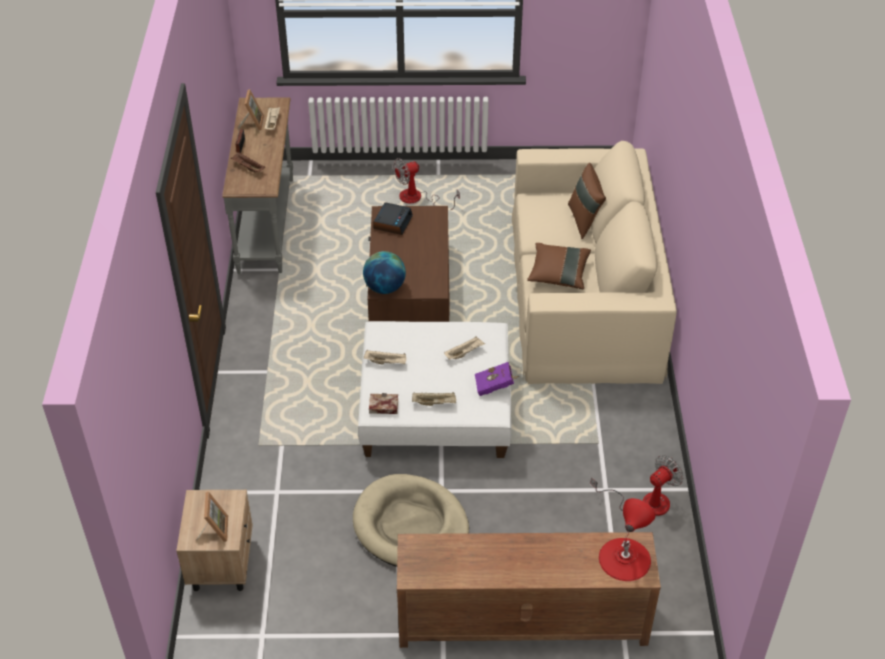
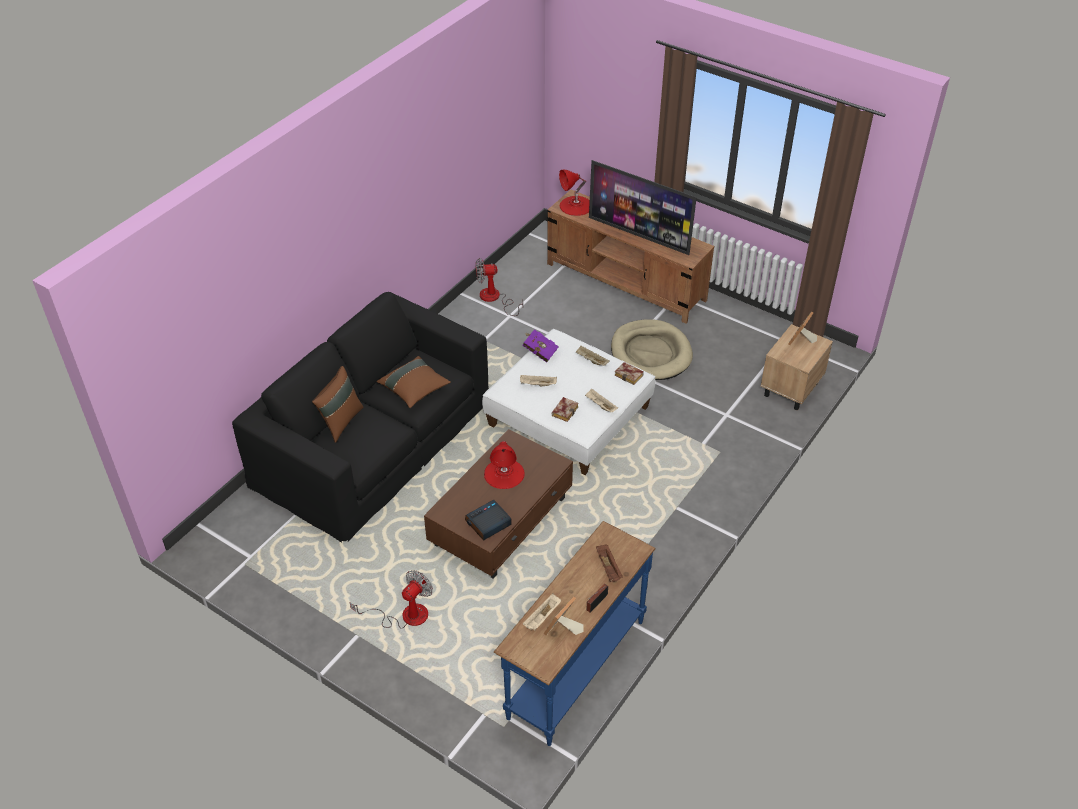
camera: 145 degrees left, 0 degrees up
(267, 225) = (574, 668): grey console table -> blue console table
(384, 288) = (551, 463): globe -> none
(415, 341) = (564, 410): none -> book
(416, 261) = (504, 473): none -> red table lamp
(418, 199) = (405, 615): fan -> fan turned 60 degrees counterclockwise
(503, 552) = (639, 235): none -> television
(584, 295) = (372, 440): beige sofa -> black sofa

